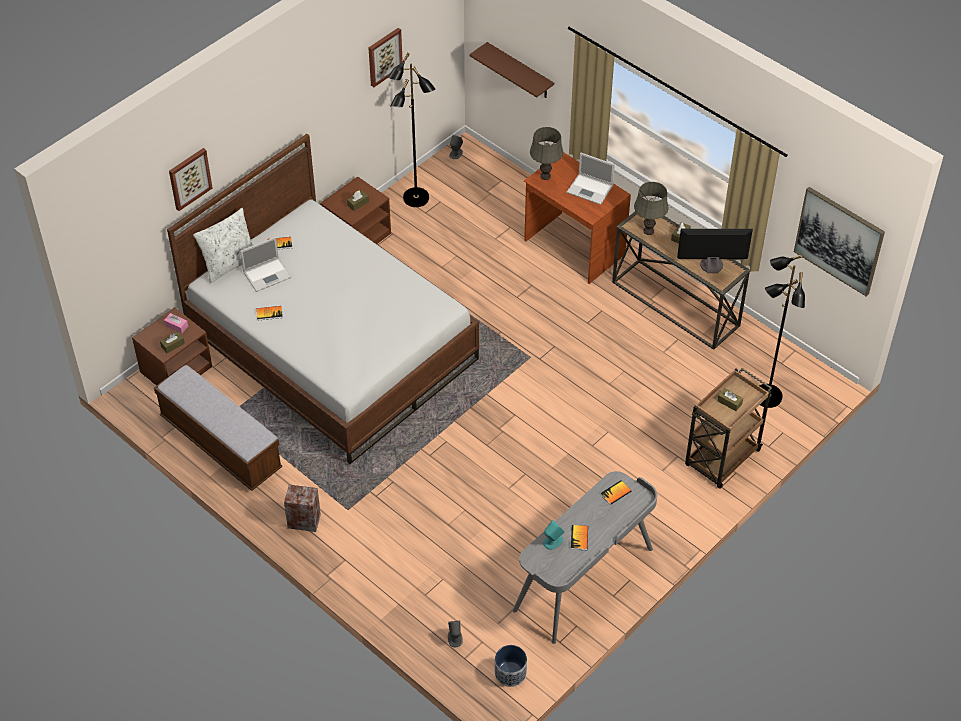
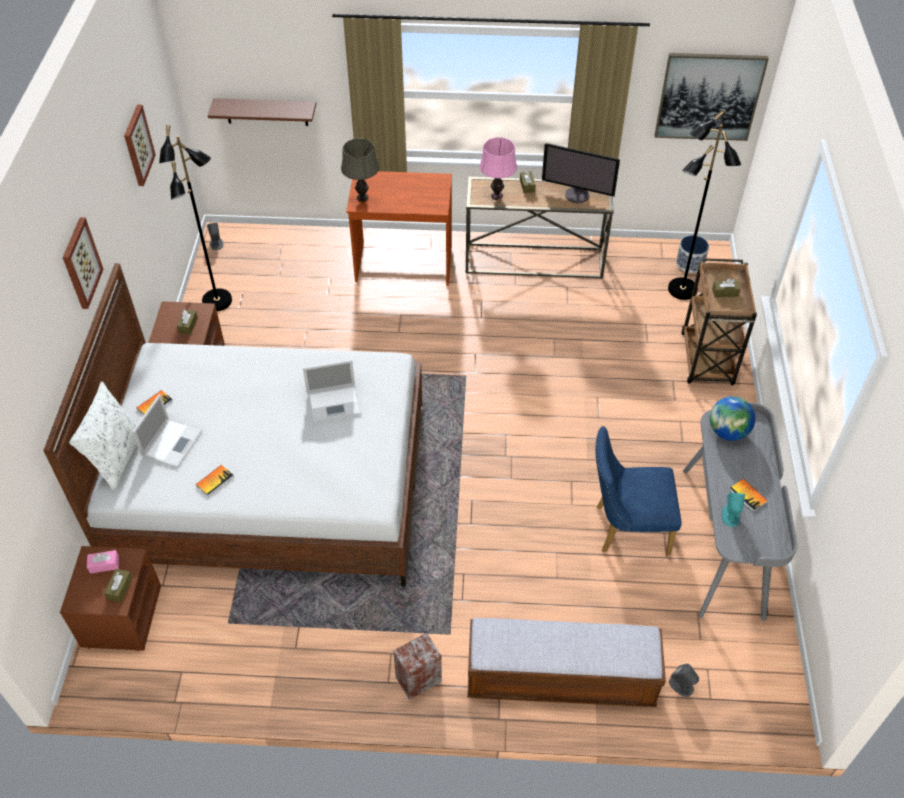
camera: 40 degrees left, 0 degrees up
(189, 178) = (37, 371): picture -> picture (81, 263)
(221, 443) = (249, 661): bench -> bench (560, 679)
(510, 673) = (763, 680): planter -> planter (689, 264)
(527, 527) = (625, 528): none -> blue chair
(590, 189) = (414, 187): laptop -> laptop (335, 403)
(615, 493) = (727, 432): book -> globe
(648, 231) = (496, 196): grey table lamp -> pink table lamp
(711, 265) = (577, 195): monitor -> monitor turned 120 degrees counterclockwise

